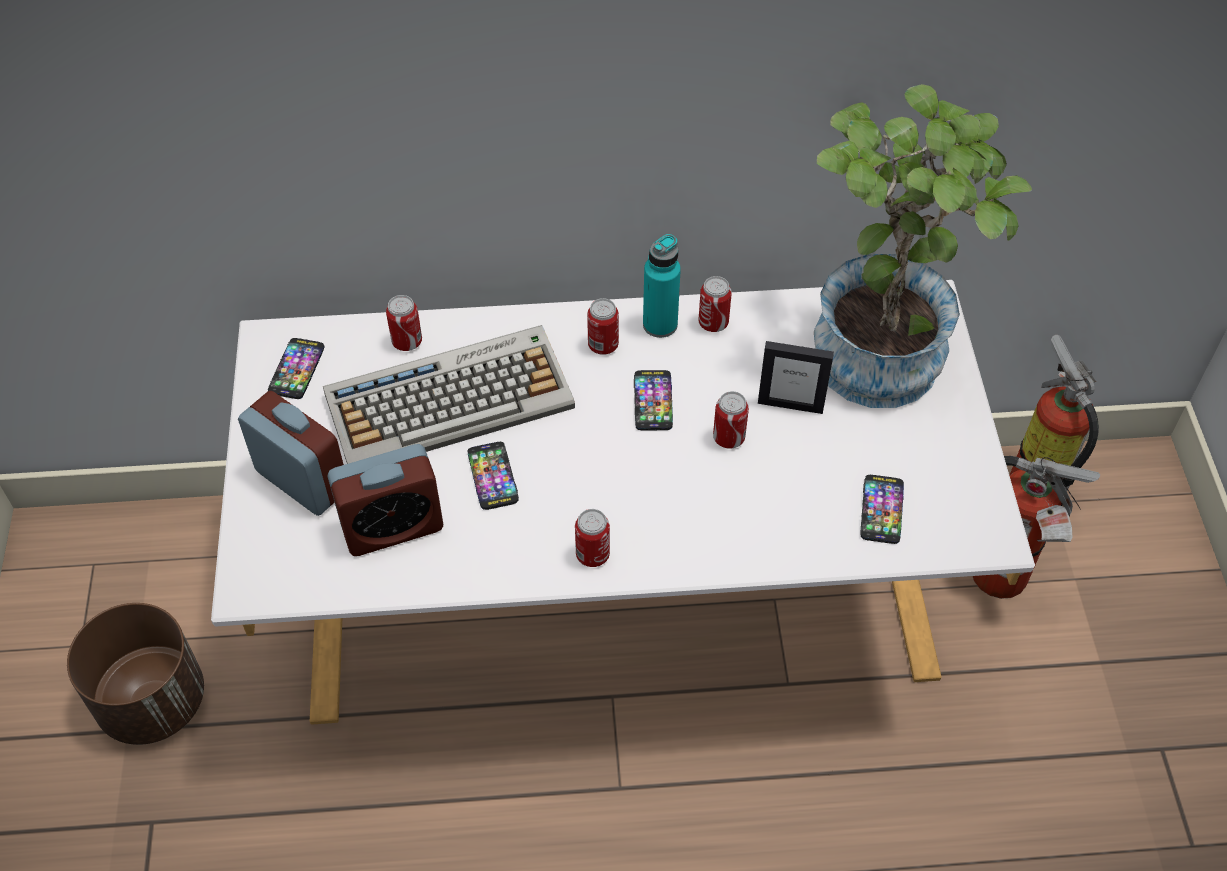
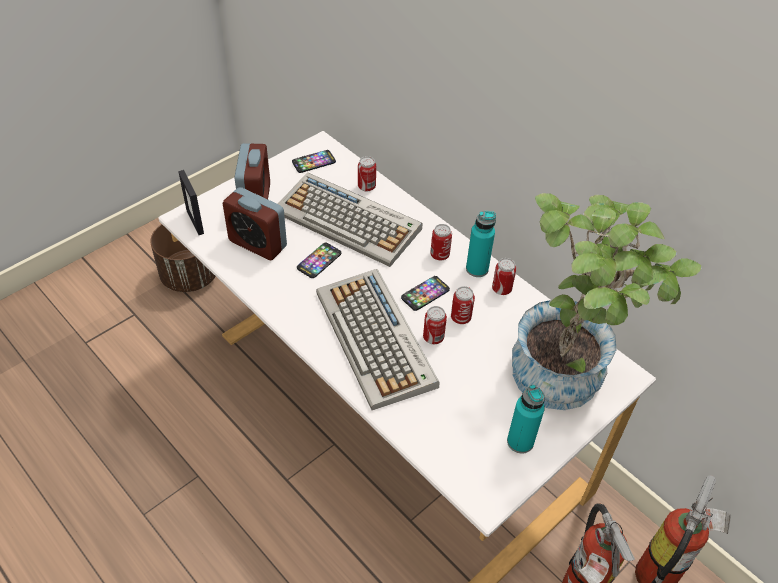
camera: 50 degrees right, 5 degrees down
(592, 555) = (308, 324): can -> can (460, 318)
(681, 496) = (376, 339): none -> keyboard
(790, 404) = (482, 351): picture frame -> picture frame (195, 222)
(881, 510) = (453, 432): phone -> none
(942, 455) = (520, 442): none -> turquoise bottle

